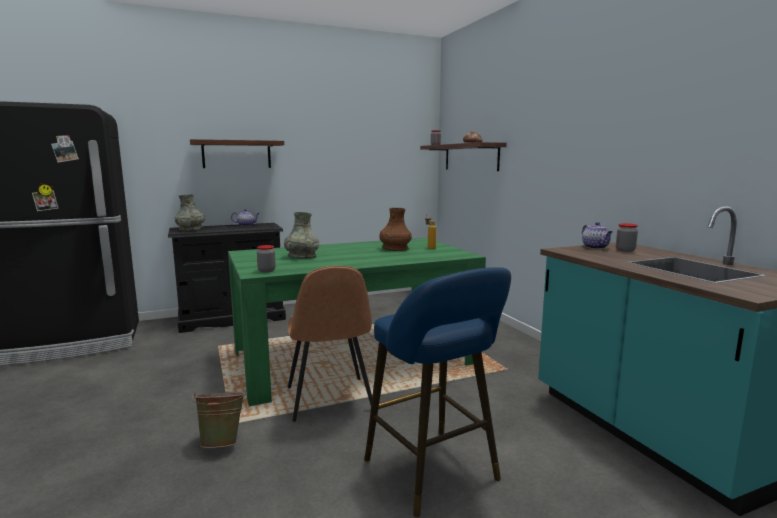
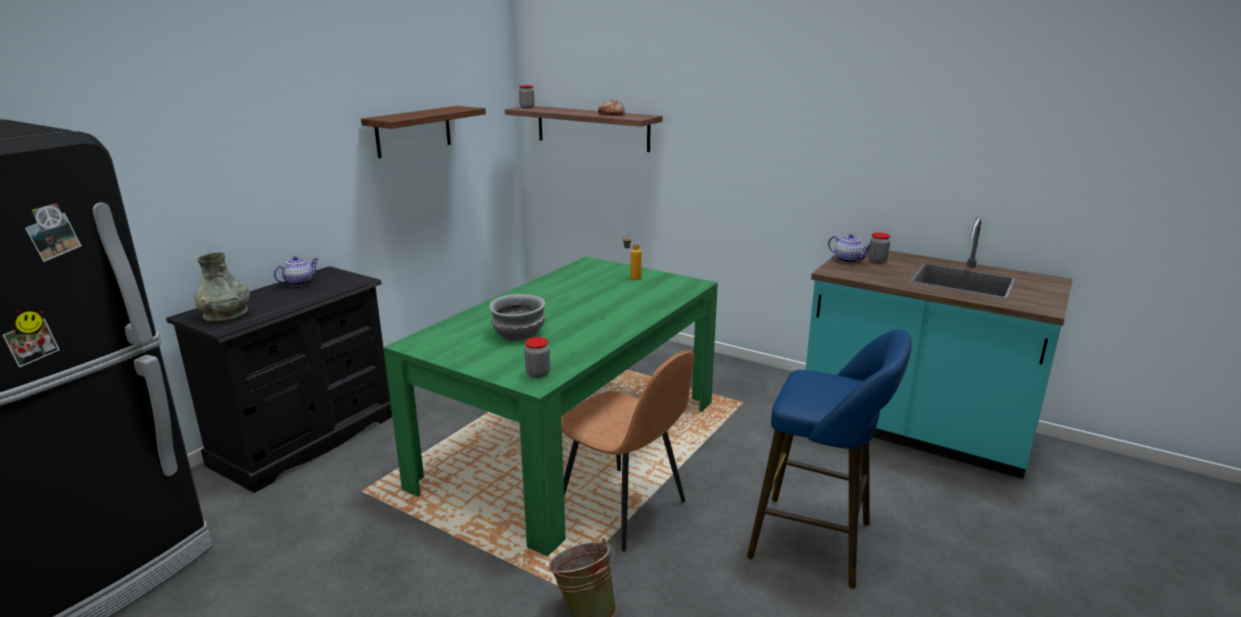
camera: 35 degrees left, 10 degrees up
(236, 154) = (255, 162): shelf -> shelf (413, 131)
(302, 256) = (519, 333): grey vase -> grey bowl
(395, 248) = (597, 288): brown vase -> none

